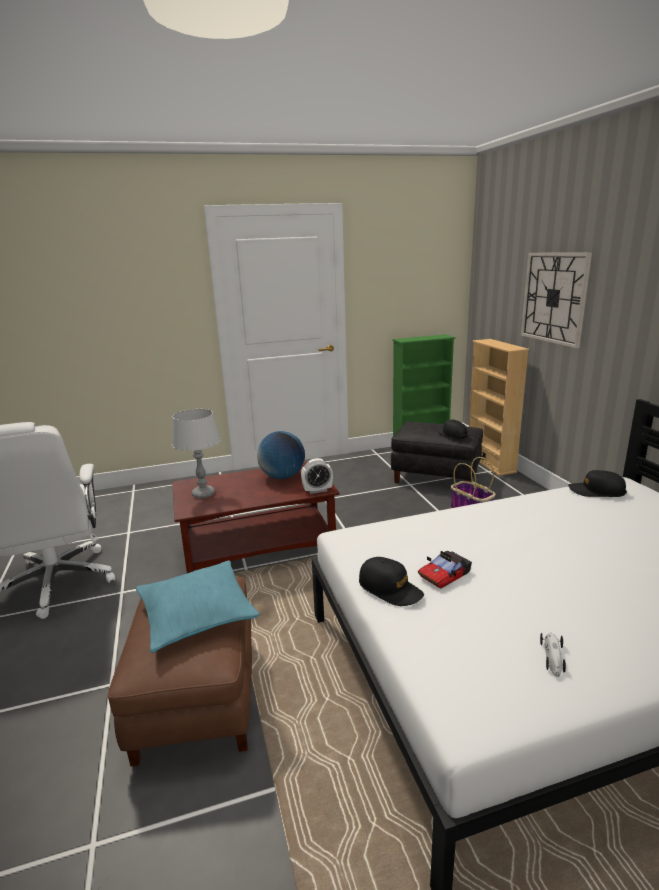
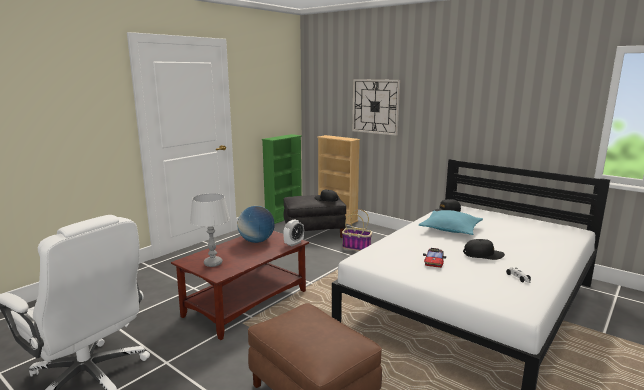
camera: 35 degrees left, 5 degrees down
(197, 614) = (315, 327): turquoise pillow -> turquoise pillow (450, 229)
(390, 589) = (420, 274): black cap -> black cap (483, 255)

